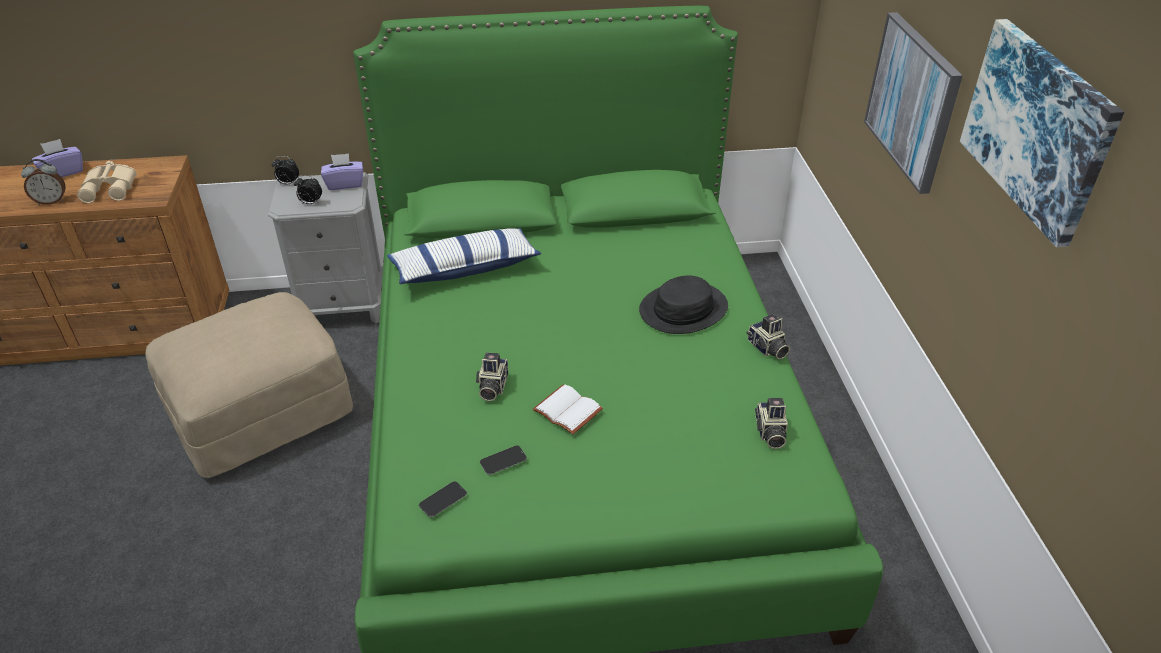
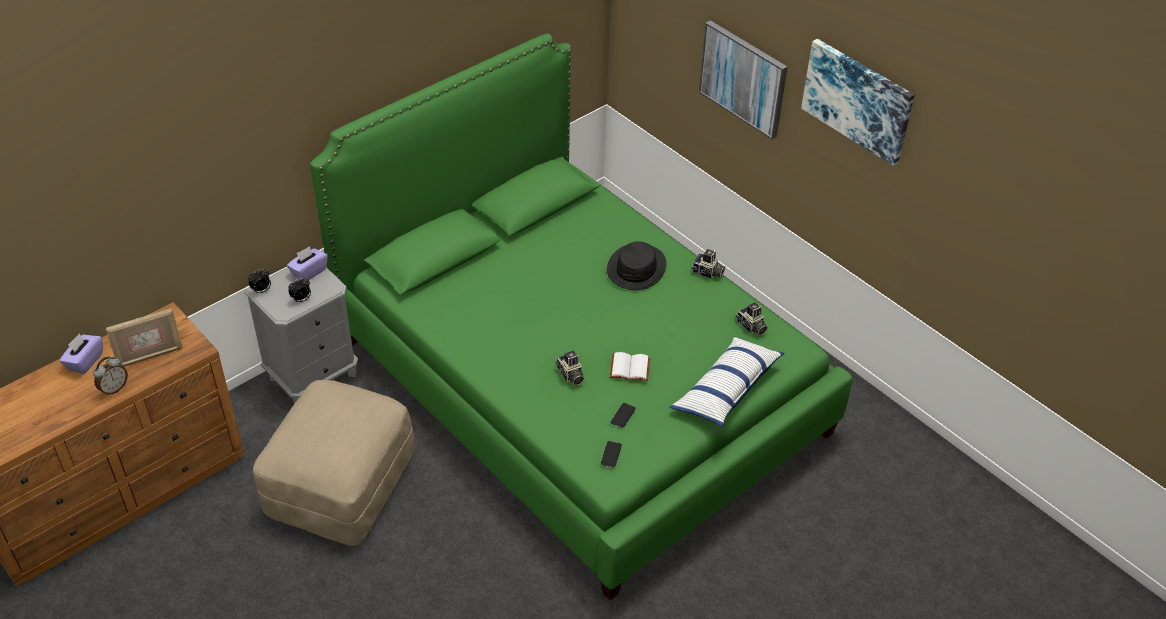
camera: 35 degrees left, 5 degrees up
(111, 188) = (150, 356): beige binoculars -> picture frame
(464, 268) = (464, 302): pillow -> pillow (726, 390)

